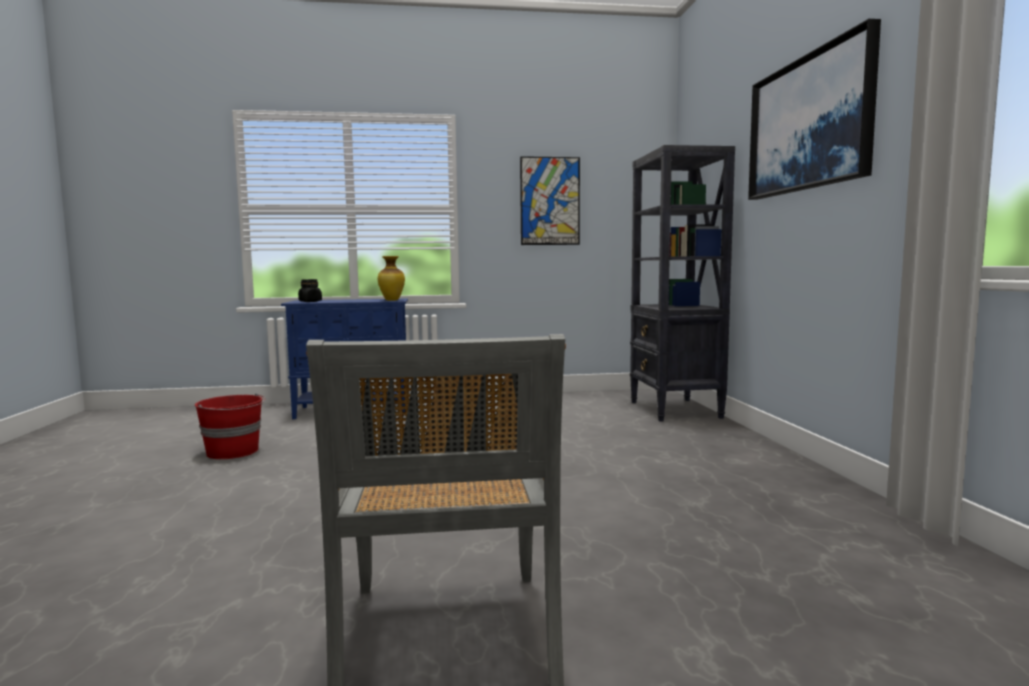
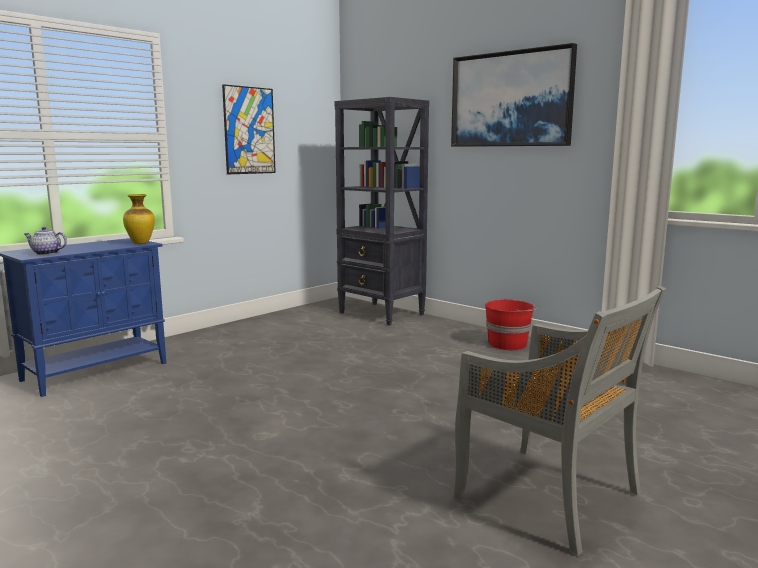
camera: 40 degrees left, 5 degrees up
(233, 452) = (63, 446): red bucket -> red bucket (508, 344)
(310, 301) = (46, 253): black jar -> teapot

